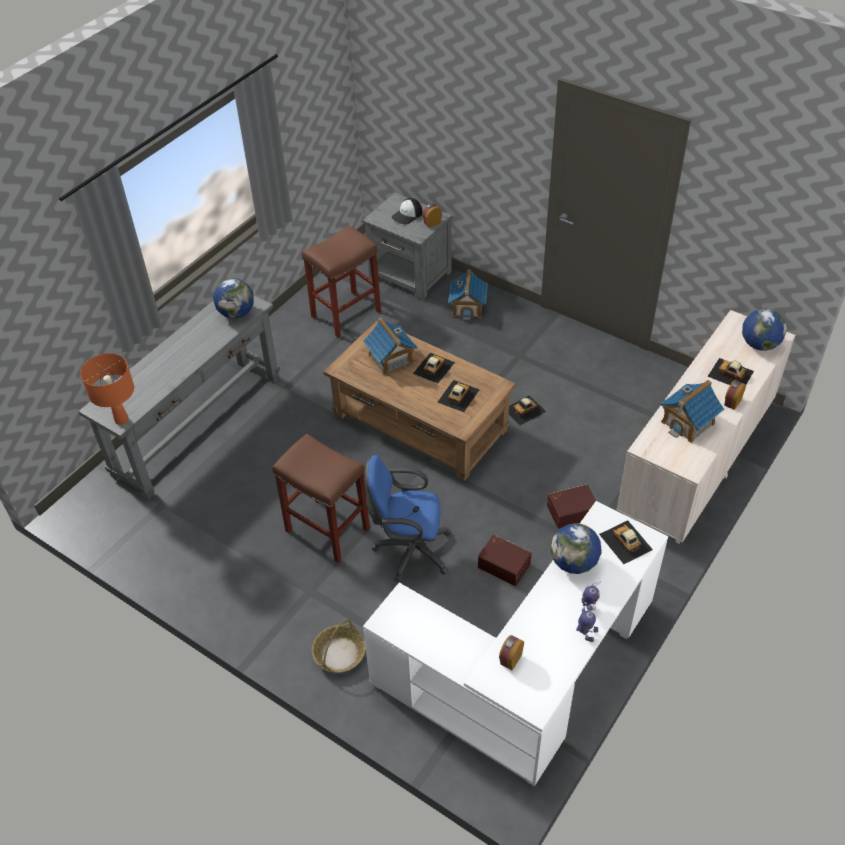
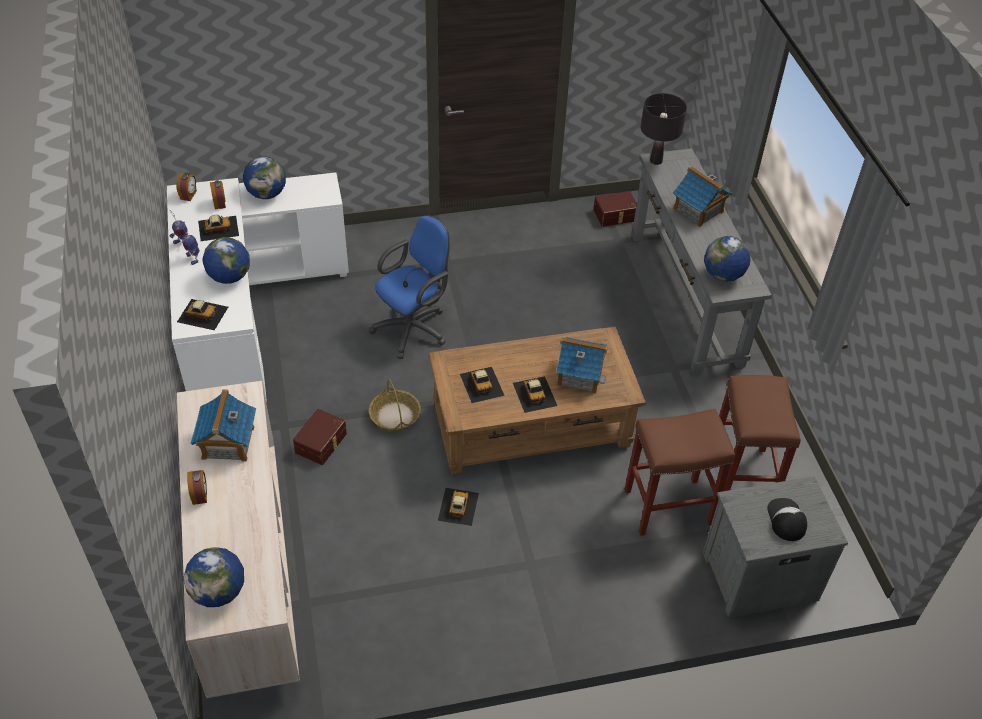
camera: 130 degrees right, 0 degrees up
(121, 420) = (656, 161): orange table lamp -> black table lamp
(326, 529) = (489, 300): brown stool -> brown stool (669, 506)
(339, 654) = (382, 246): basket -> basket (394, 416)
(432, 223) = (748, 530): alarm clock -> alarm clock (189, 195)
(452, 648) = (267, 194): none -> globe
(468, 307) = (650, 583): toy house -> toy house (698, 210)
(504, 564) = (333, 367): brown storage box -> brown storage box (615, 216)
(731, 374) = (224, 529): toy car -> toy car (218, 228)

